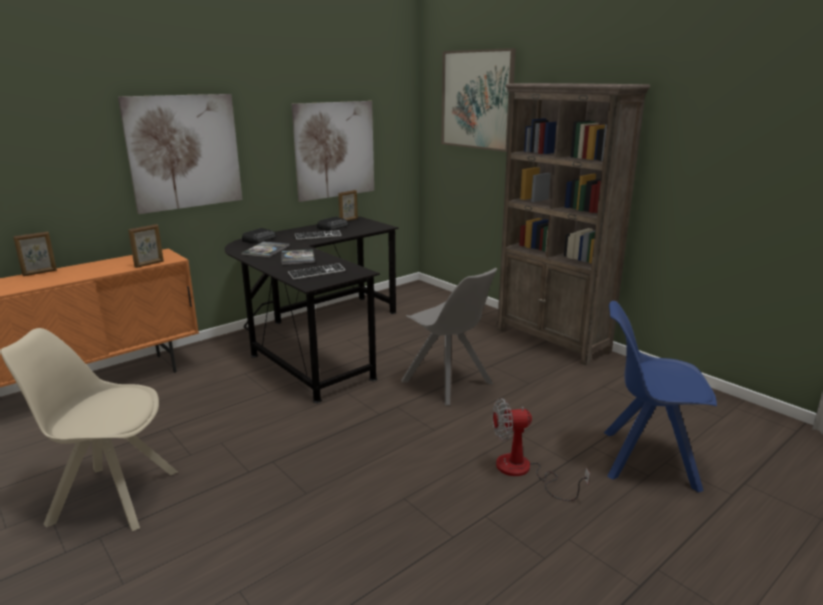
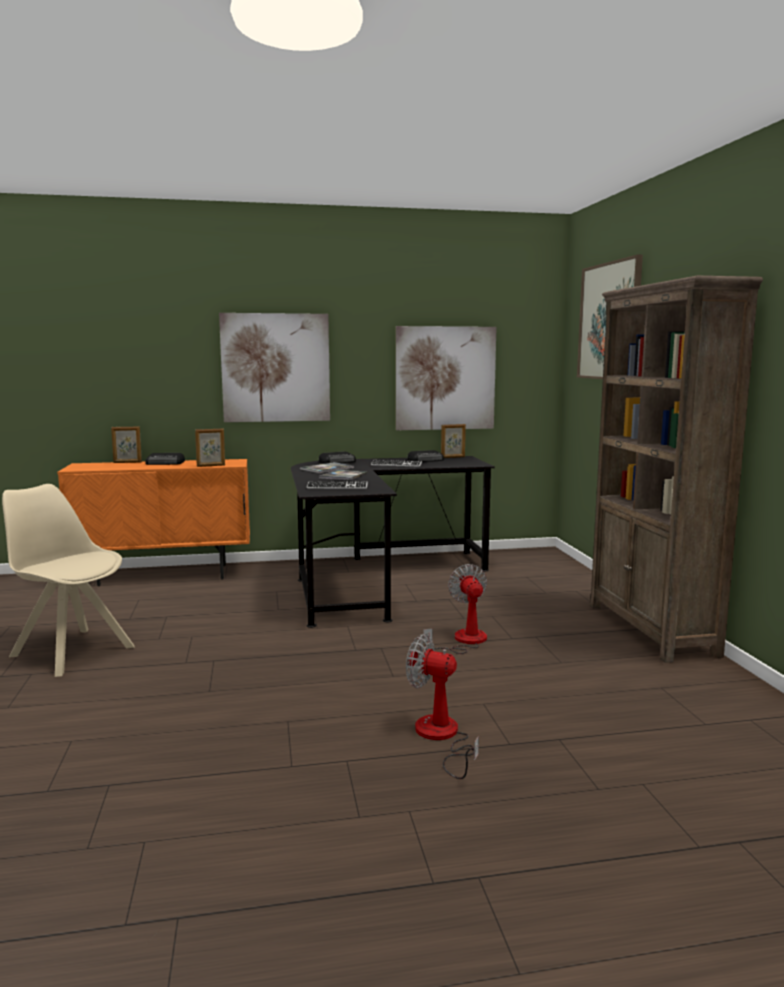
camera: 30 degrees right, 10 degrees down
(89, 267) = (165, 463): none -> radio
(448, 383) = (463, 641): grey chair -> fan
(645, 459) = (617, 772): blue chair -> none

